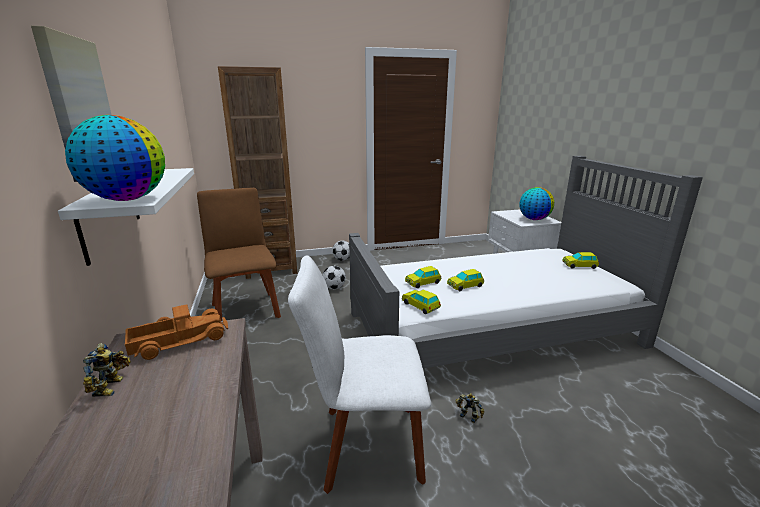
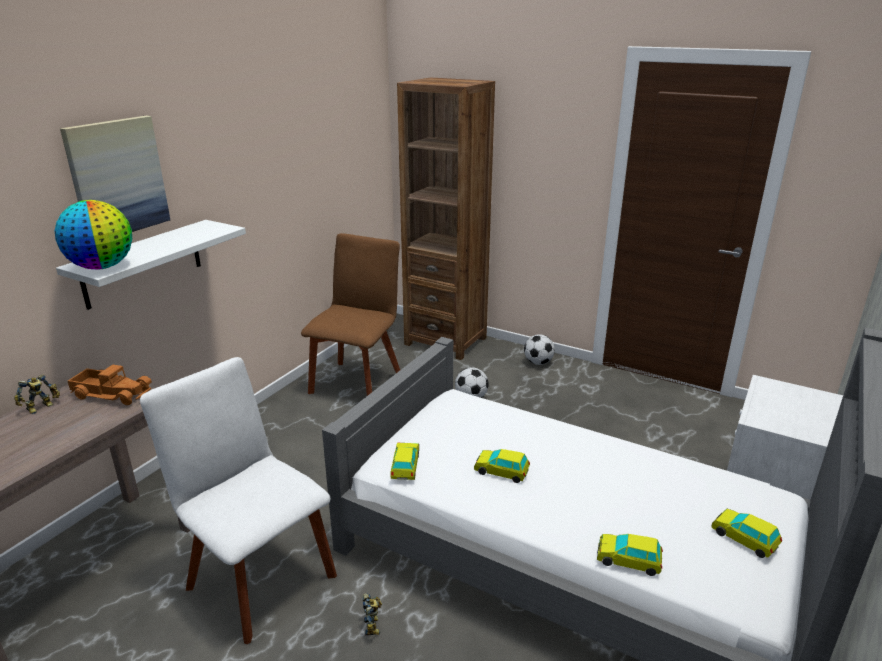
camera: 45 degrees right, 5 degrees up
(423, 283) = (463, 440): toy car -> toy car (628, 560)
(534, 219) = (797, 421): globe -> none

